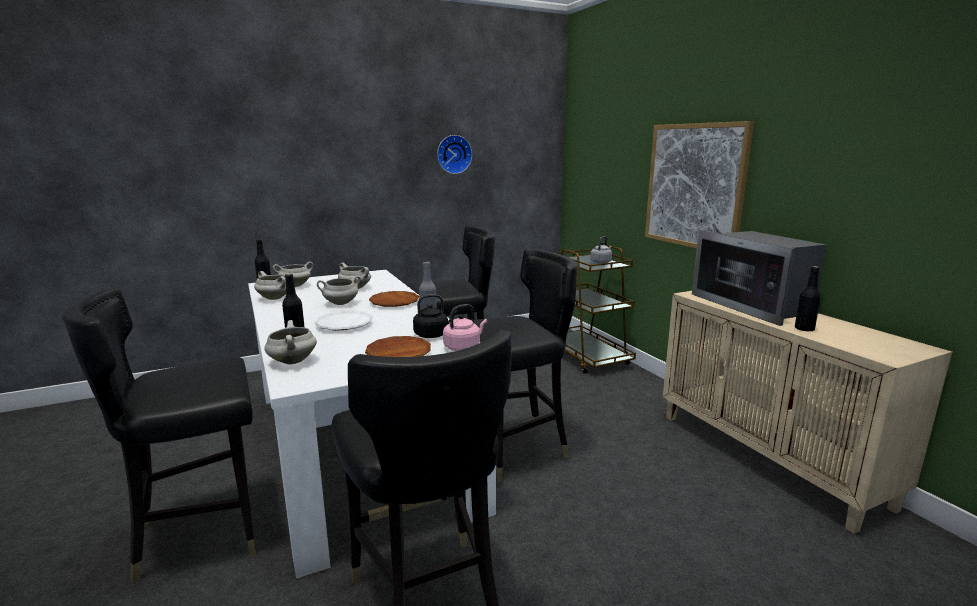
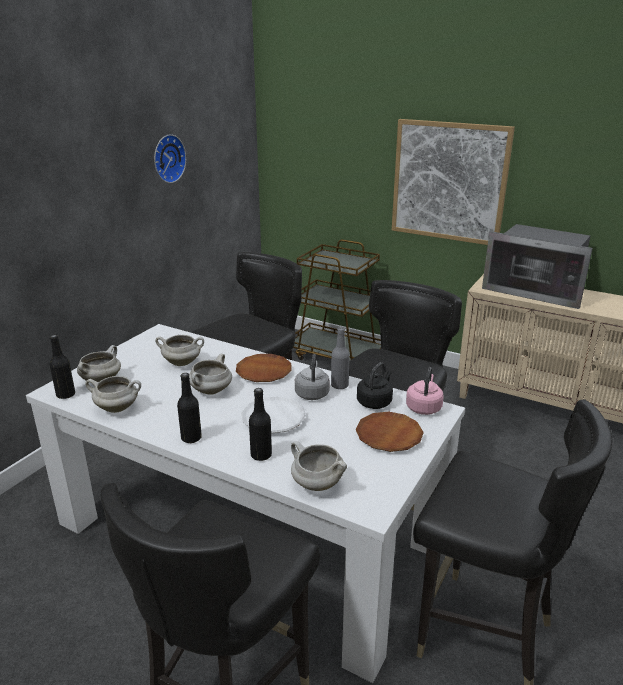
camera: 35 degrees left, 10 degrees up
(601, 262) = (347, 260): grey kettle -> grey kettle (312, 393)
(804, 329) = (595, 308): black bottle -> black bottle (191, 438)

